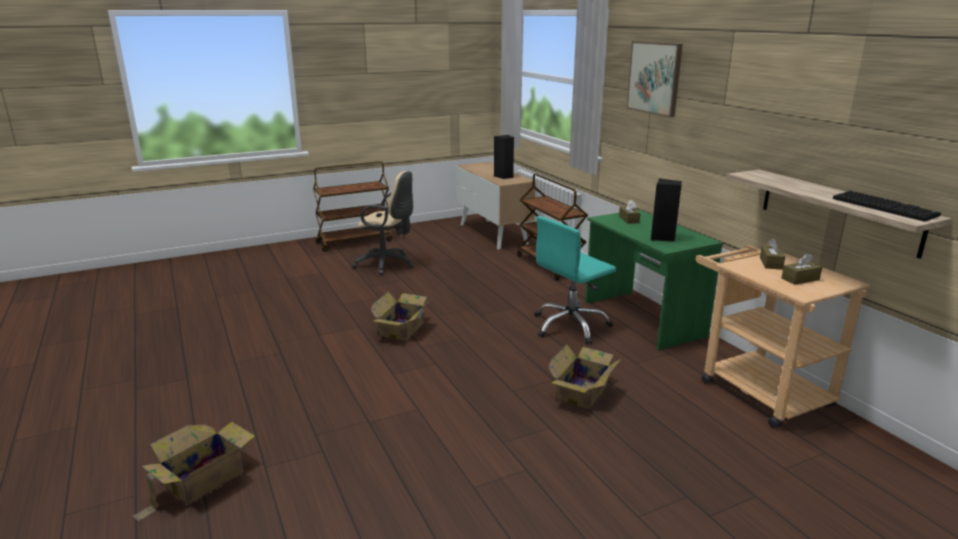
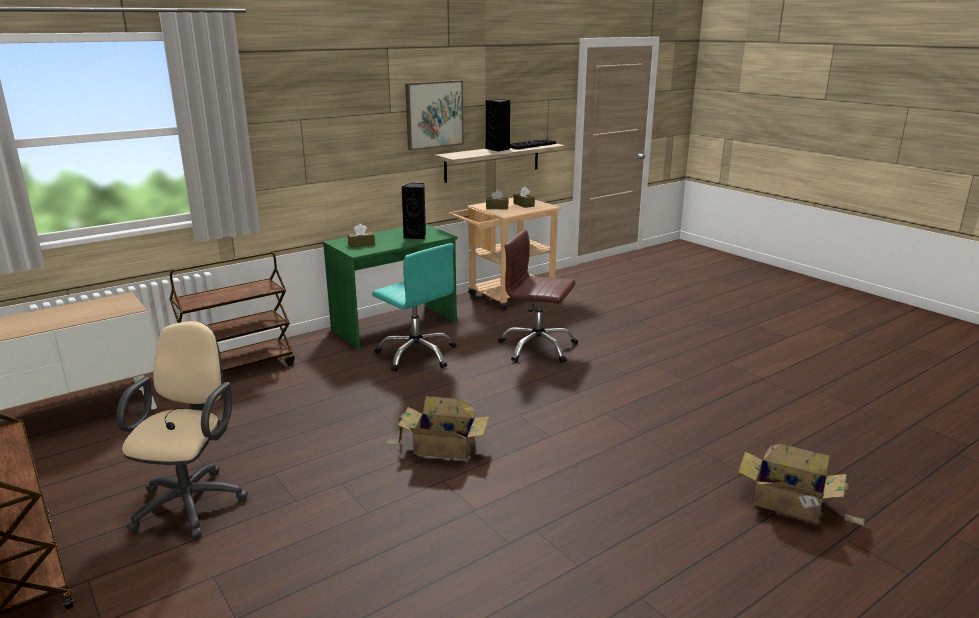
camera: 100 degrees left, 0 degrees up
(504, 176) = (87, 310): black speaker -> black speaker (498, 149)
(583, 391) = (537, 348): cardboard box -> brown office chair
(654, 78) = (305, 102): picture -> picture (434, 114)

